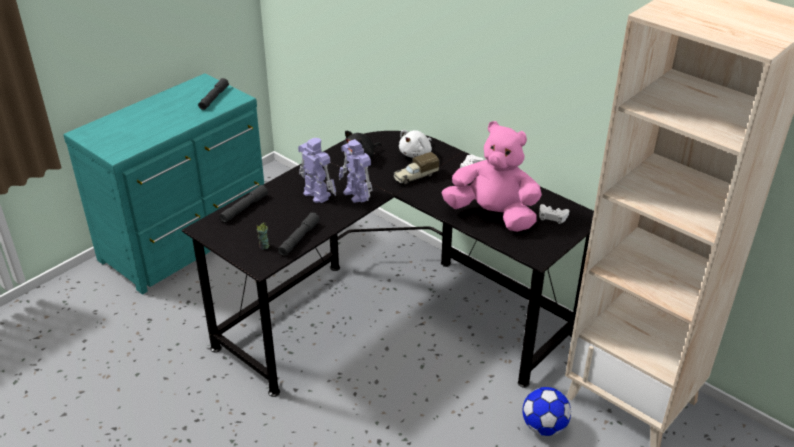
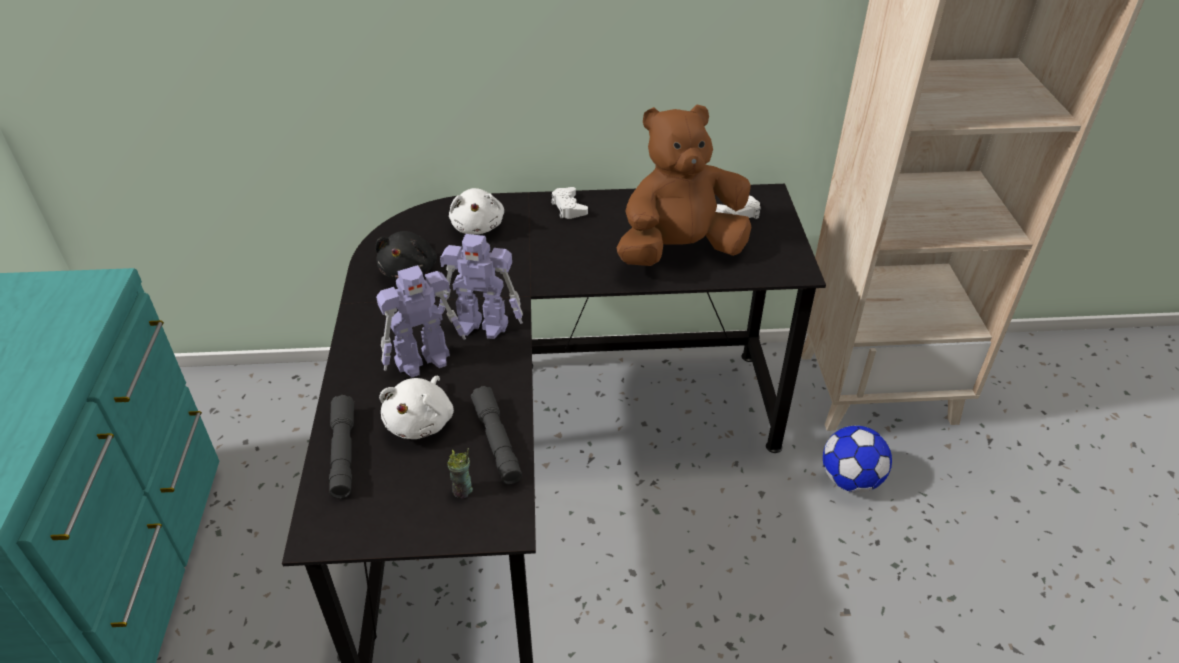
camera: 45 degrees left, 5 degrees up
(214, 98) = (53, 306): grey flashlight -> none
(283, 215) = (421, 421): none -> white plush toy
(316, 194) = (424, 360): toy robot -> toy robot turned 150 degrees clockwise
(415, 177) = (521, 256): toy truck -> none
(493, 215) = (680, 250): pink plush toy -> brown plush toy

